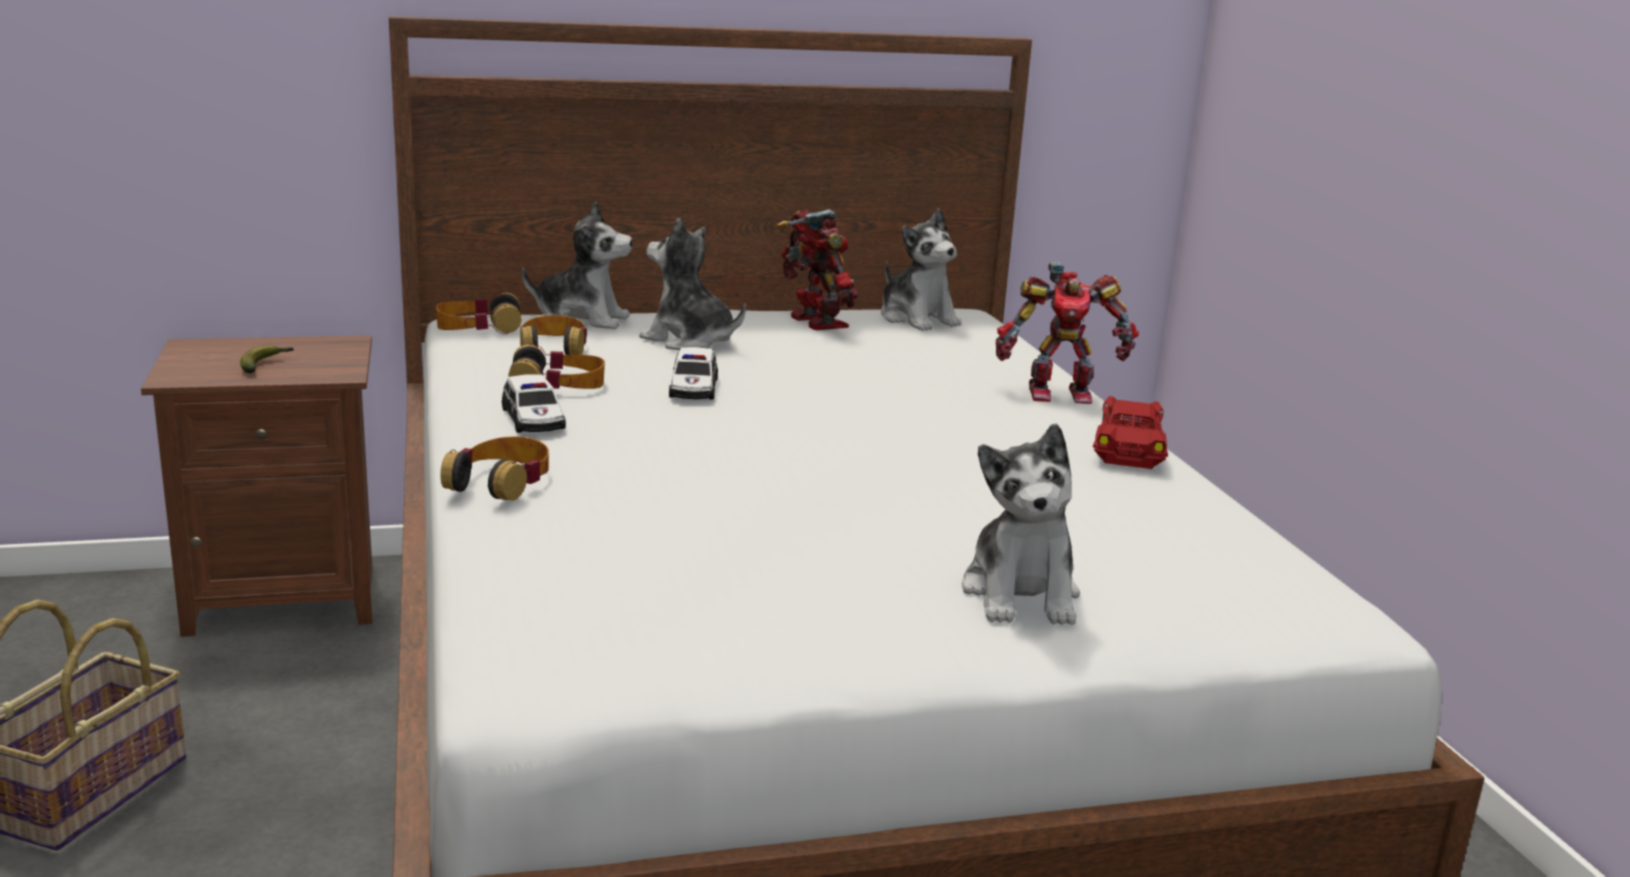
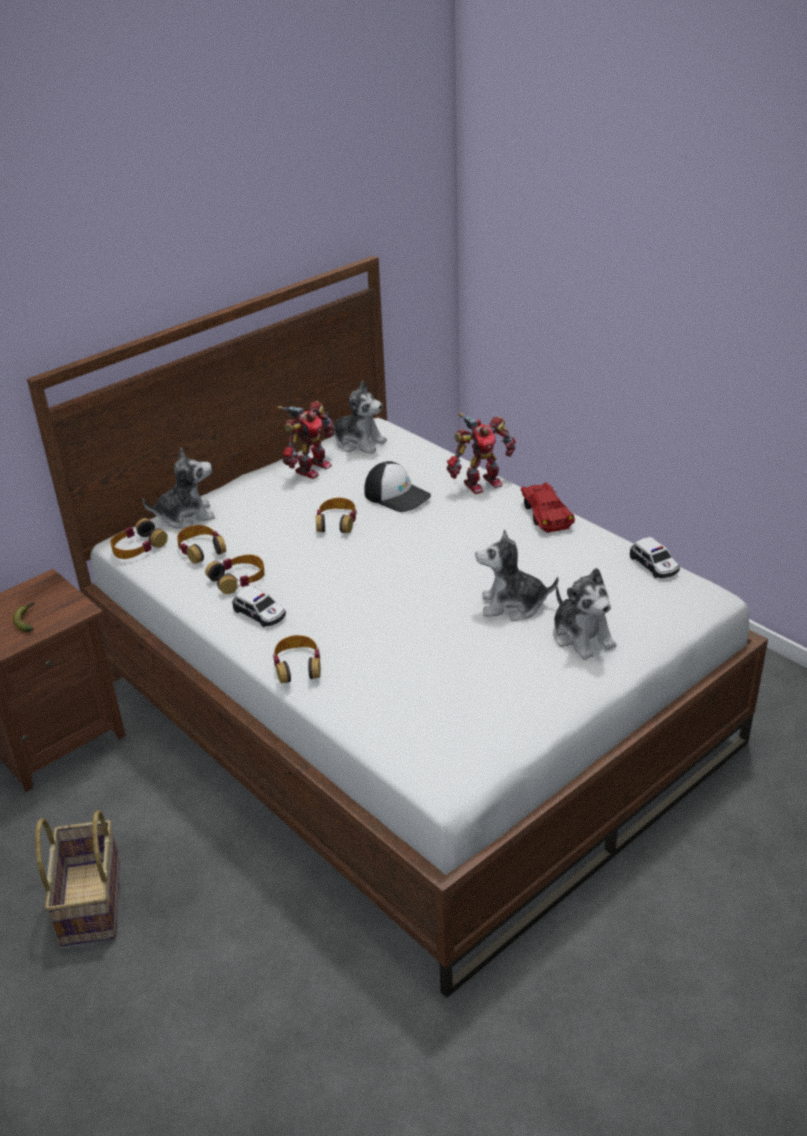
camera: 25 degrees left, 15 degrees up
(689, 341) = (264, 512): plush toy -> plush toy (512, 605)
(693, 389) = (309, 554): toy car -> toy car (654, 565)
(778, 372) = (336, 522): none -> headphones
(814, 322) = (311, 468): toy robot -> toy robot turned 90 degrees clockwise
(905, 372) = (397, 495): none -> cap

